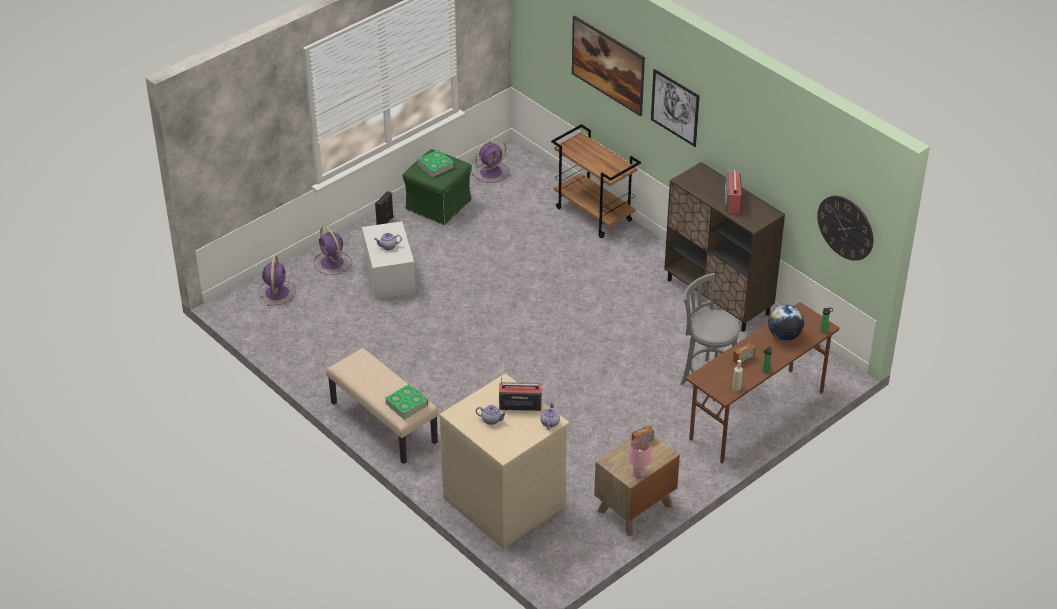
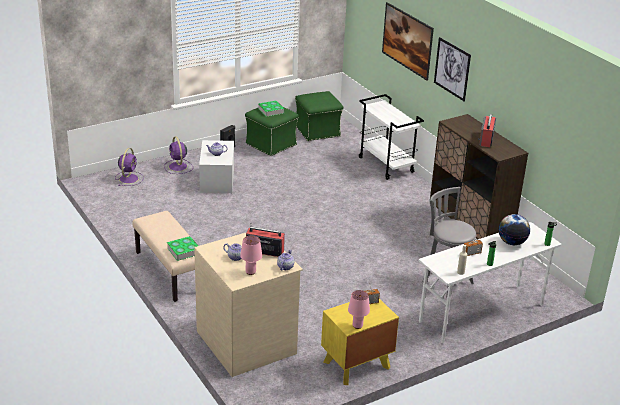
camera: 10 degrees right, 10 degrees down
(492, 172) = (318, 131): purple fan -> green ottoman
(514, 437) = (251, 272): none -> pink table lamp
(594, 214) = (386, 165): brown cart -> white cart
(634, 508) = (356, 365): brown nightstand -> yellow nightstand
(757, 416) = (481, 313): brown desk -> white desk
(845, 227) = (577, 160): wall clock -> none

